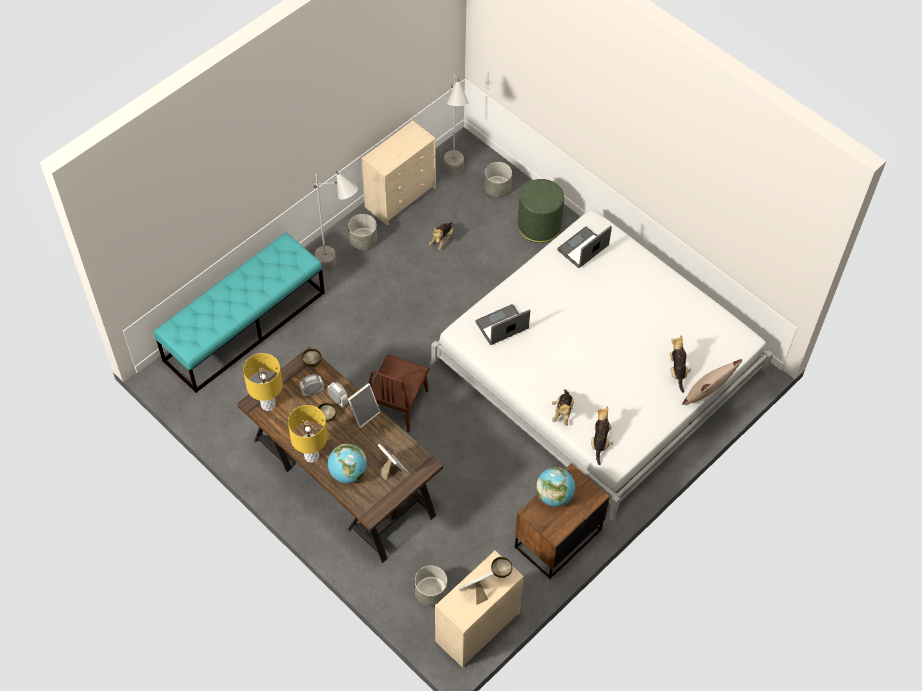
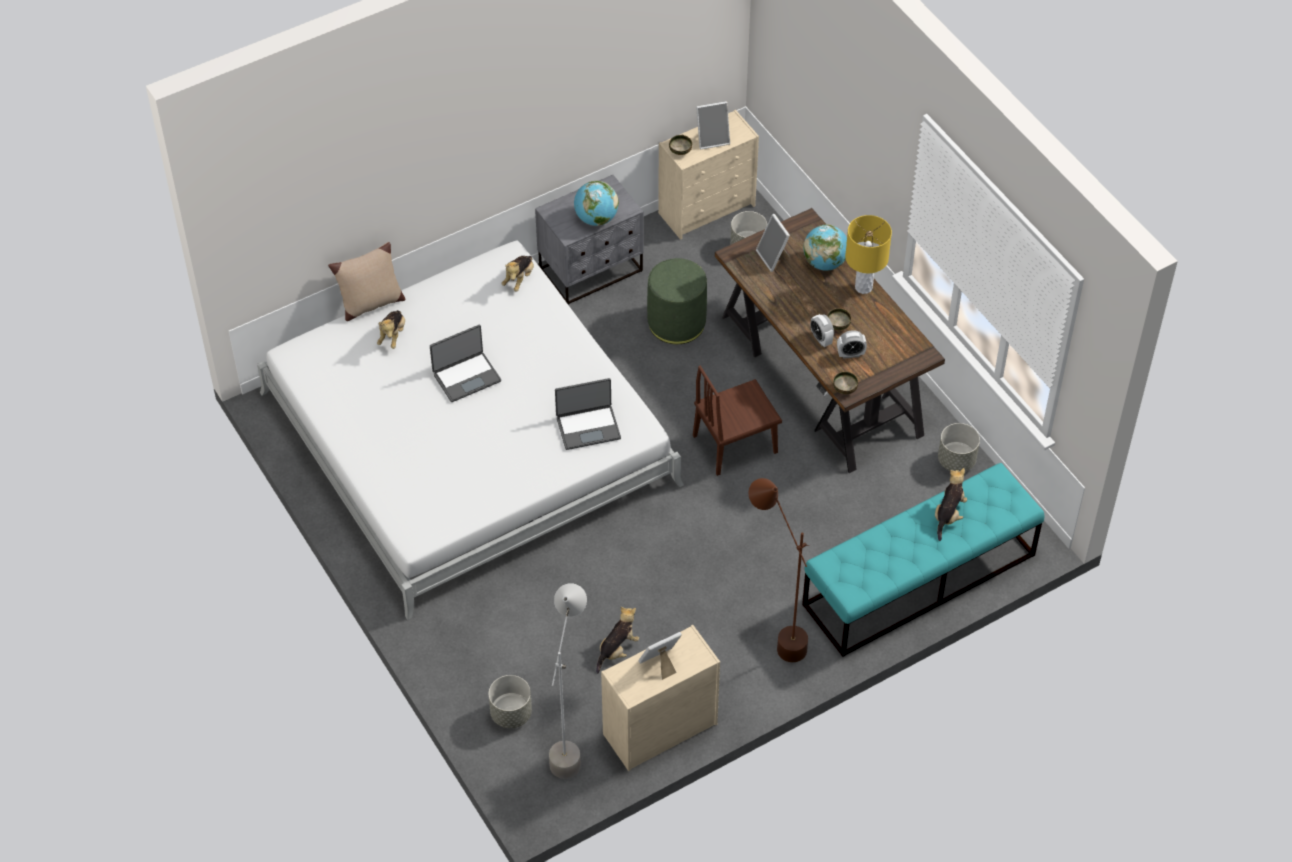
camera: 165 degrees left, 5 degrees down
(268, 404) = (906, 350): yellow table lamp -> none
(339, 270) = (774, 633): grey floor lamp -> brown floor lamp
(363, 241) = (731, 670): grey planter -> grey planter (956, 460)
(364, 414) = (793, 319): picture frame -> picture frame (660, 664)
(398, 404) = (735, 444): brown chair -> brown chair turned 150 degrees counterclockwise
(539, 226) = (471, 642): green ottoman -> green ottoman (676, 322)
(557, 538) = (592, 271): brown nightstand -> grey nightstand
(563, 412) = (550, 318): plush toy -> plush toy (948, 515)
(583, 249) = (443, 505): laptop -> laptop (466, 377)

